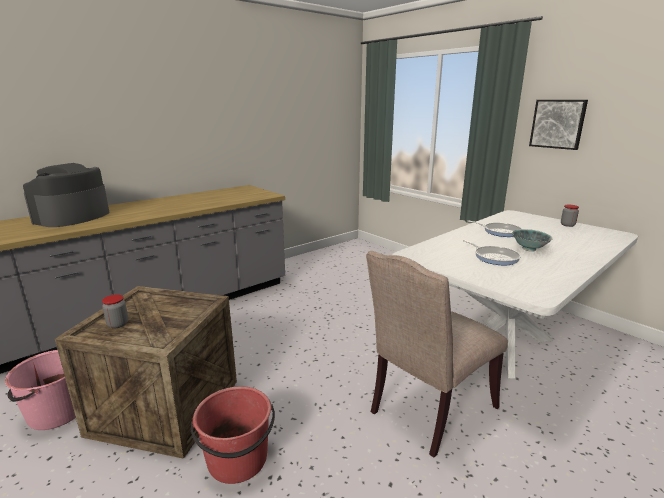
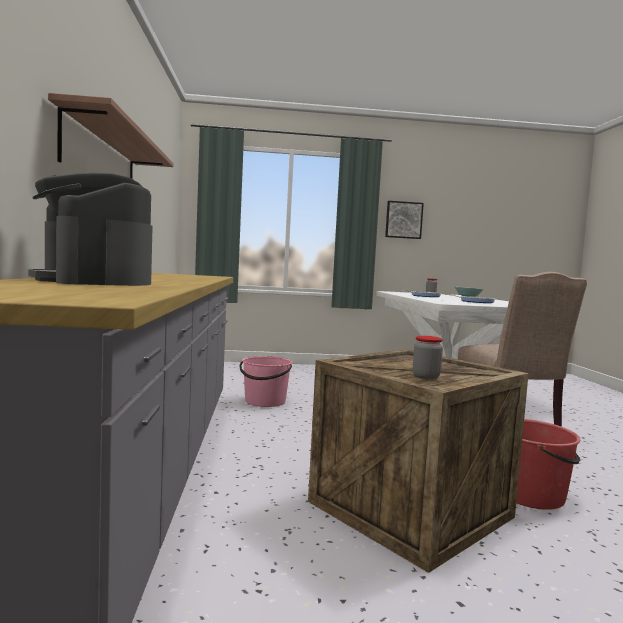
camera: 55 degrees left, 15 degrees down
(56, 412) = (341, 587): pink bucket -> pink bucket (265, 402)
(169, 124) = (101, 158): none -> shelf

